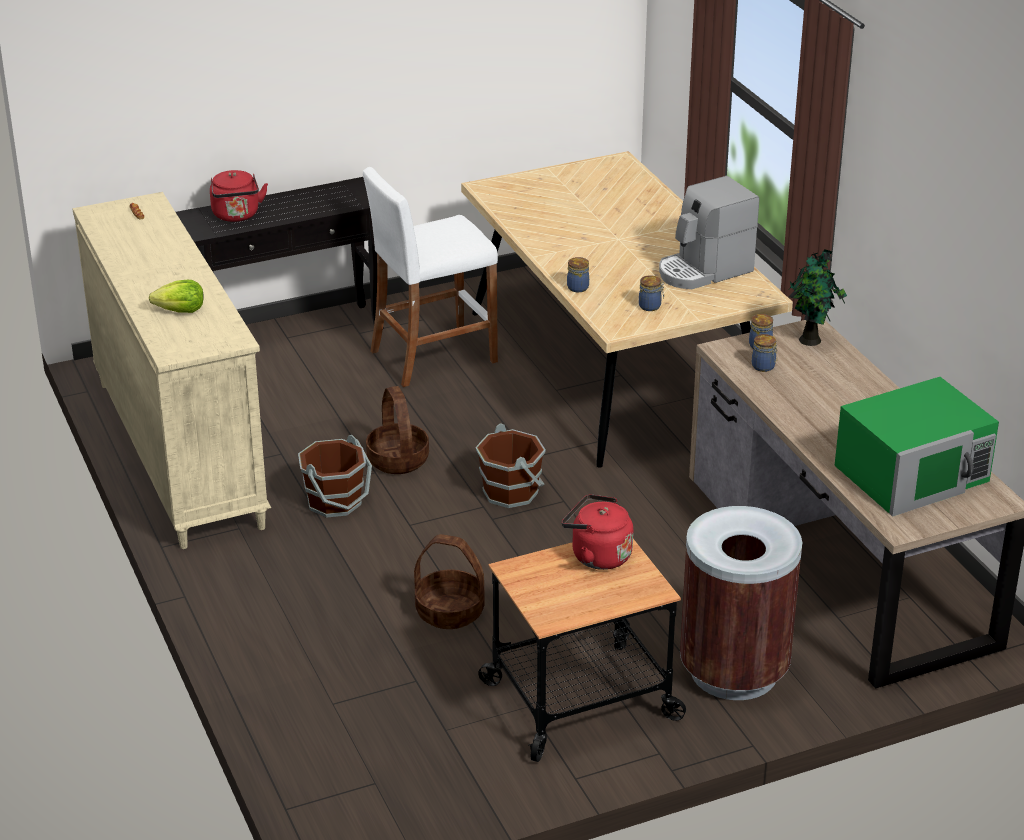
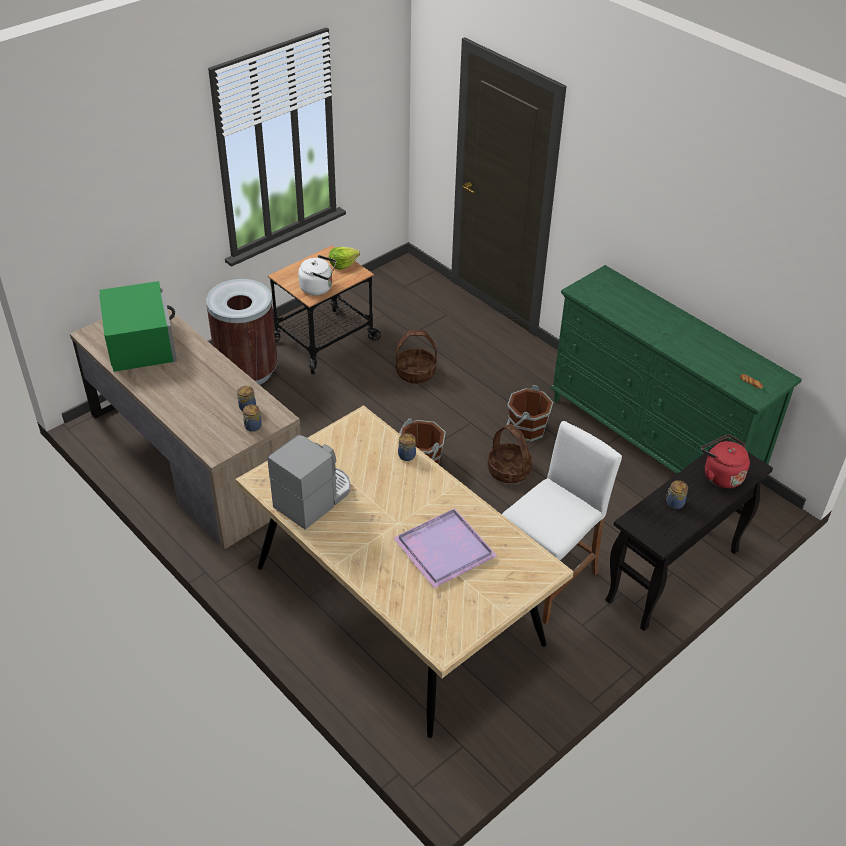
camera: 160 degrees right, 10 degrees up
(179, 452) = (652, 443): beige dresser -> green dresser
(181, 310) = (632, 305): lettuce -> lettuce (343, 264)
(582, 215) = (442, 549): none -> purple tray
(597, 555) = (318, 288): red kettle -> white kettle
(650, 306) = (344, 447): jar -> jar (674, 503)
(812, 341) = (215, 439): potted plant -> none
(913, 474) = (141, 342): green microwave -> green microwave turned 120 degrees clockwise

